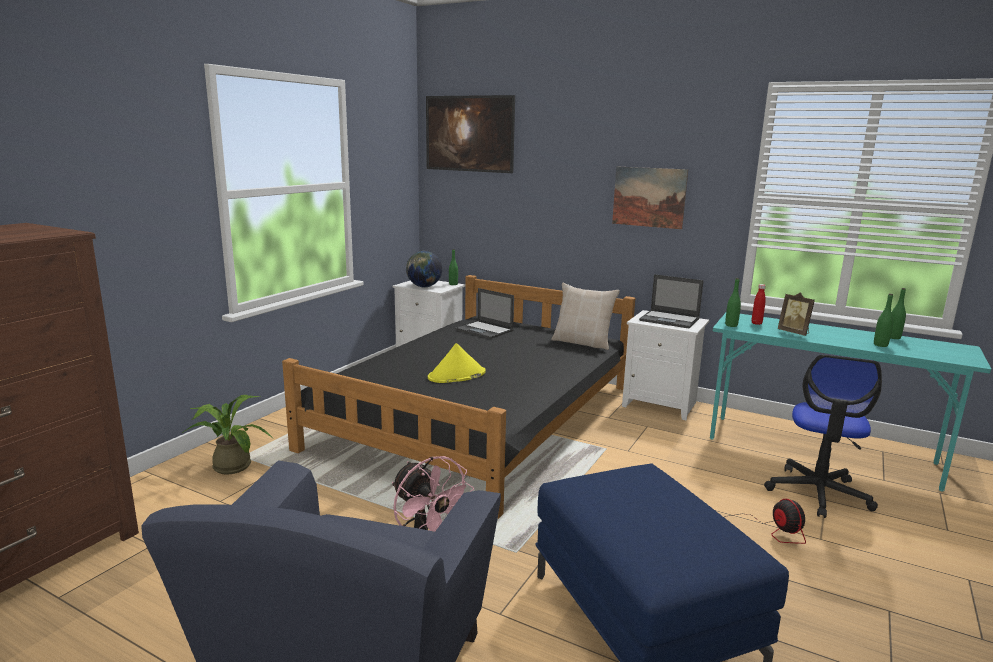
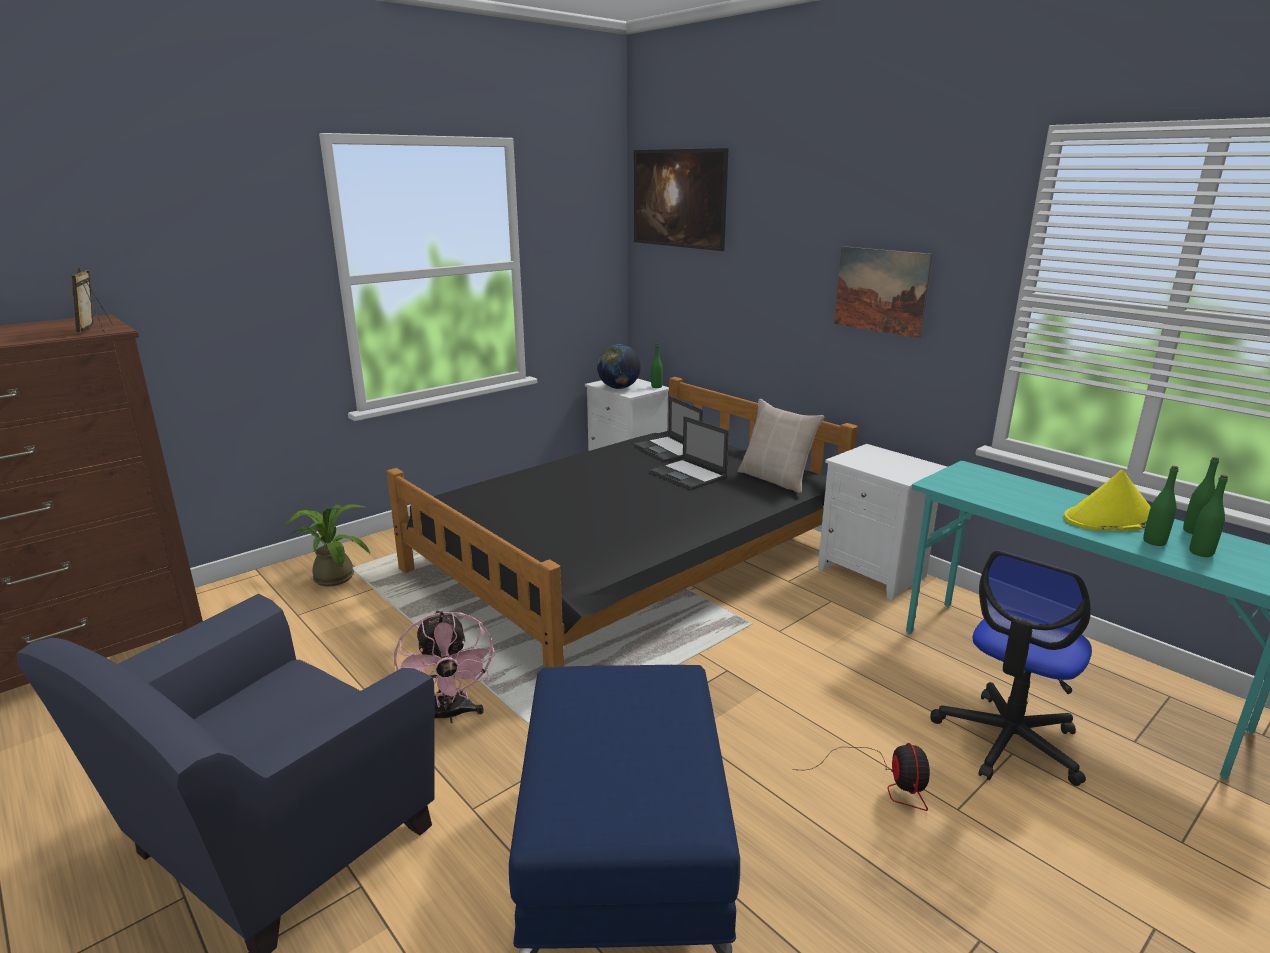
camera: 20 degrees right, 5 degrees up
(456, 375) = (580, 507): yellow hat -> yellow hat (1110, 519)
(670, 320) = (889, 462): laptop -> laptop (688, 475)
(731, 325) = (943, 483): green bottle -> green bottle (1201, 553)
(756, 323) = (986, 483): red bottle -> none
(794, 332) = (1030, 505): picture frame -> picture frame (96, 330)

